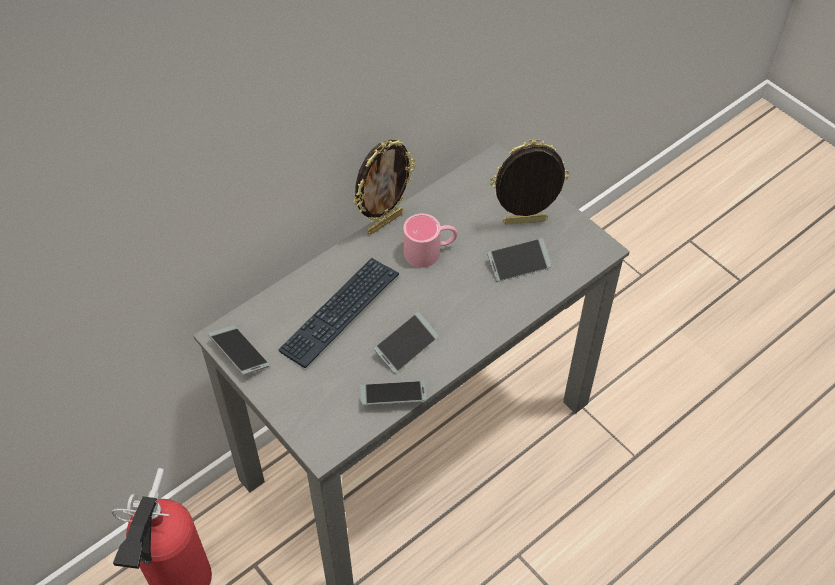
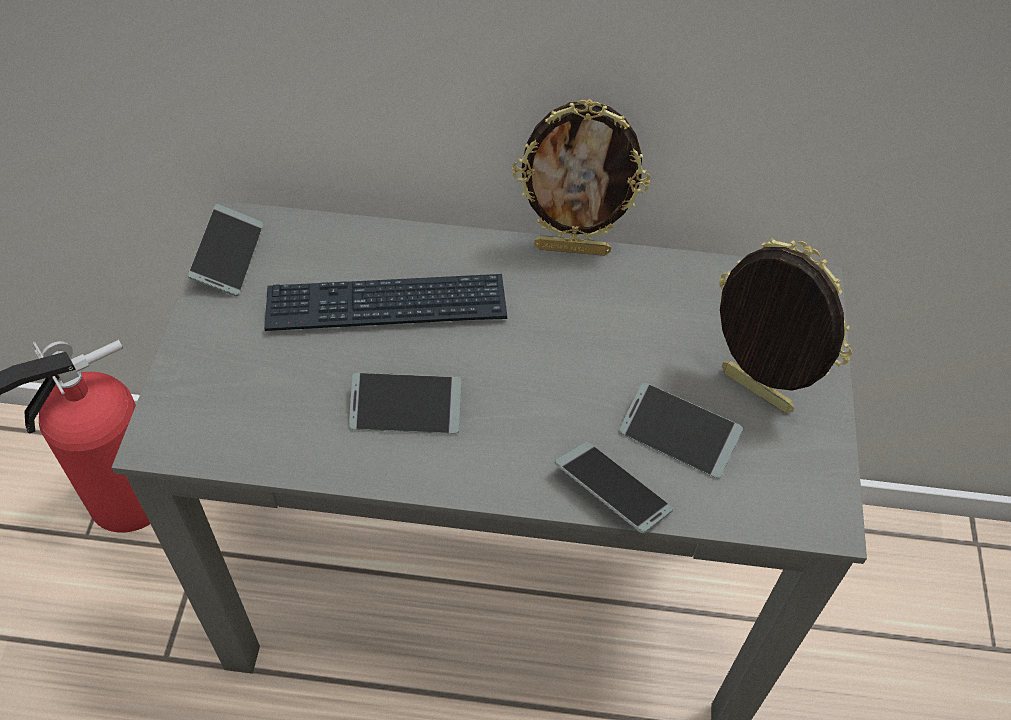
camera: 45 degrees right, 0 degrees up
(393, 397) = (311, 454): phone -> phone (612, 492)
(430, 251) = (583, 325): pink mug -> none

